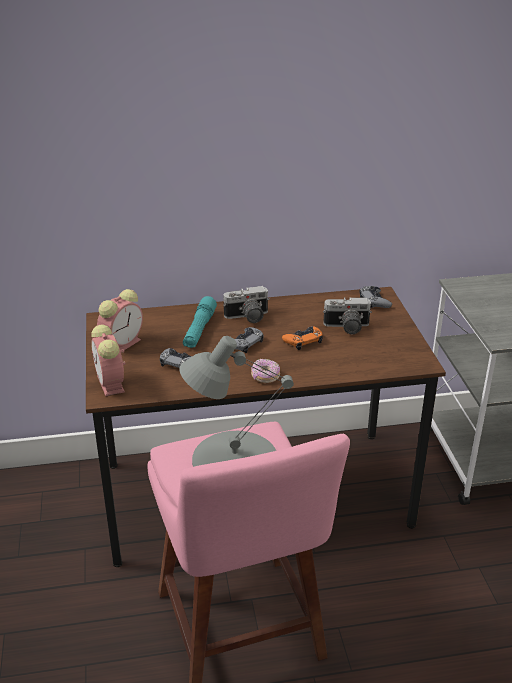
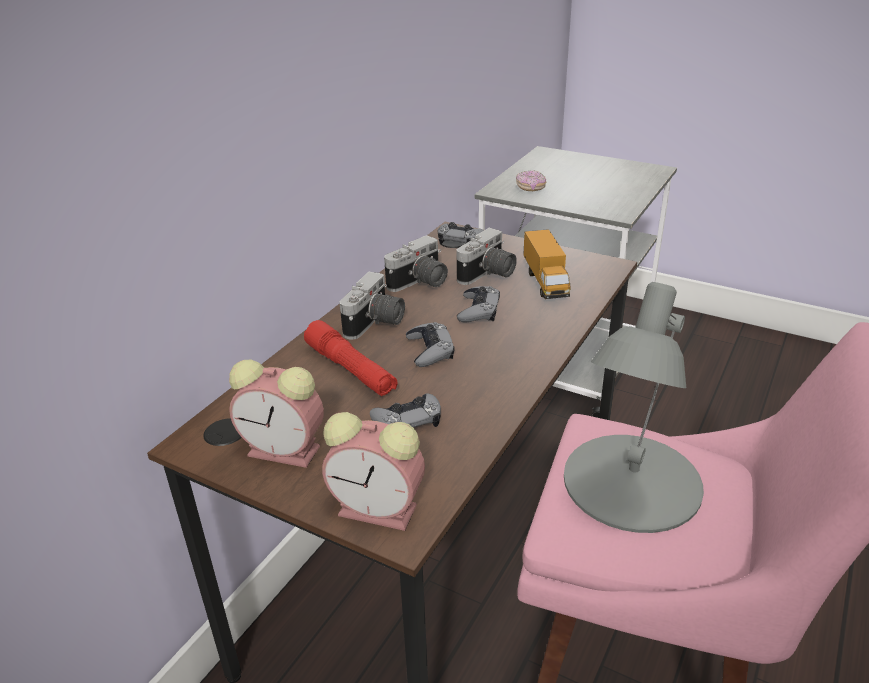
camera: 50 degrees left, 0 degrees up
(123, 343) = (287, 451): alarm clock -> alarm clock turned 120 degrees clockwise
(199, 330) = (351, 370): turquoise flashlight -> red flashlight
(265, 376) = (522, 367): donut -> donut (530, 188)
(303, 341) = (478, 310): orange game controller -> grey game controller
(305, 311) = (420, 283): none -> camera
(366, 349) = (545, 282): none -> toy truck

